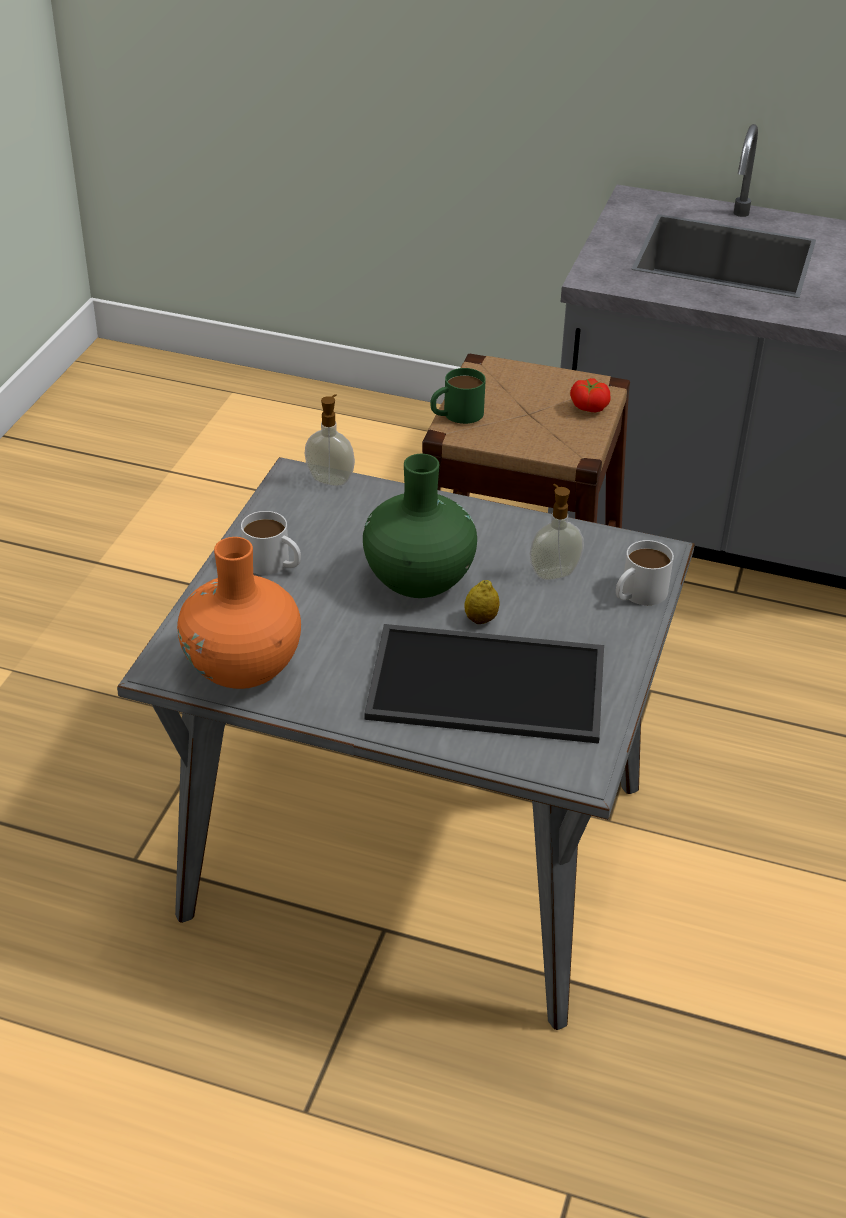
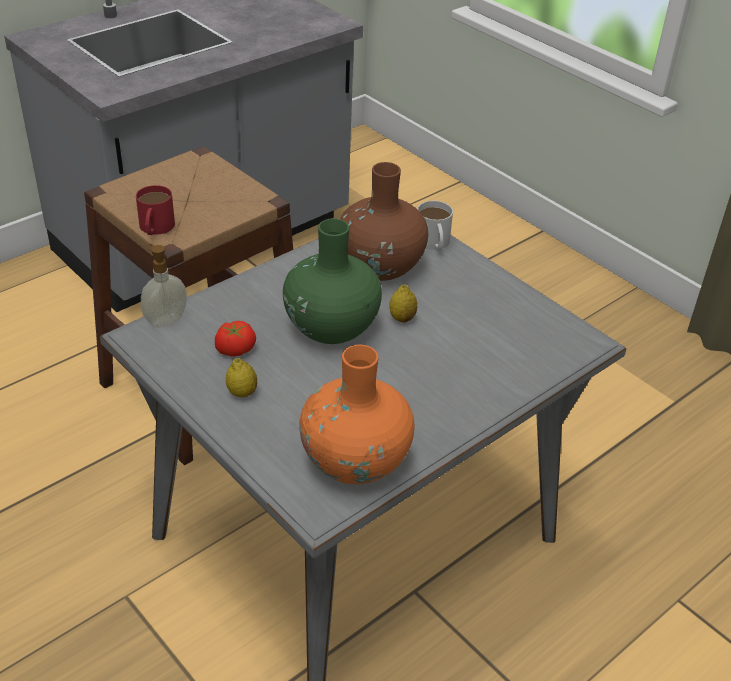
camera: 60 degrees left, 0 degrees up
(274, 564) = (242, 393): white mug -> lemon
(456, 414) = (155, 228): green mug -> red mug
(484, 686) = (474, 347): tray -> none
(553, 572) = (380, 266): soap dispenser -> brown vase
(589, 406) = (215, 172): tomato -> tomato (234, 348)

